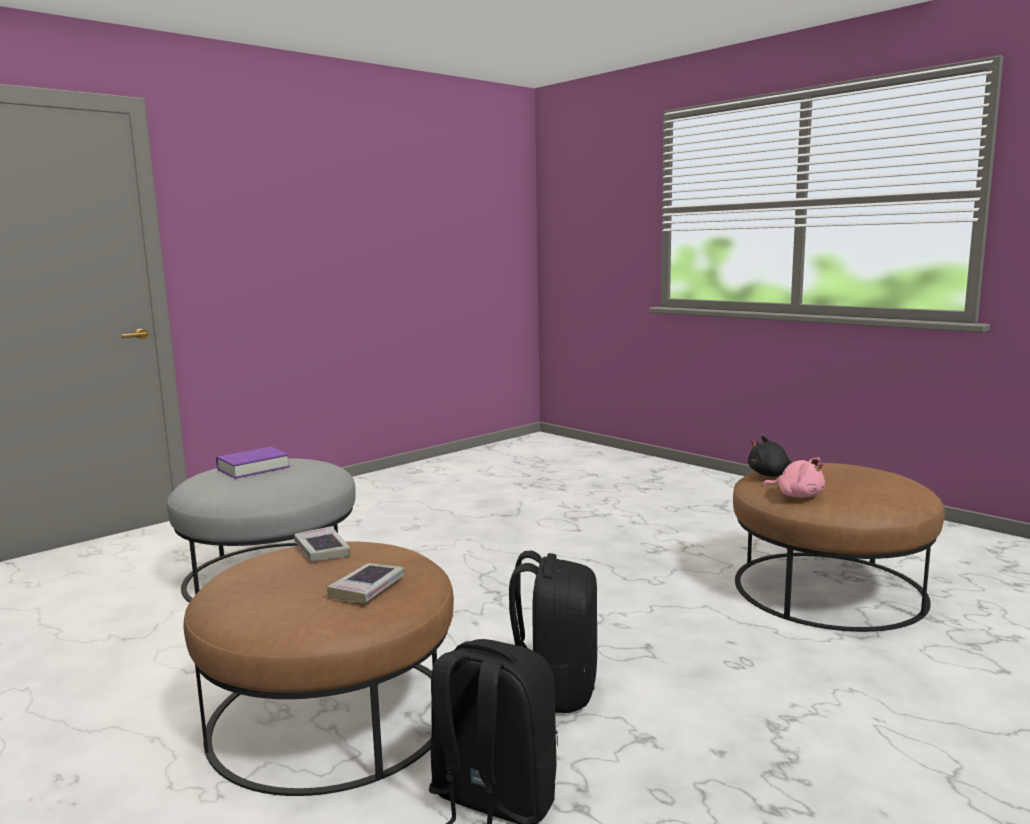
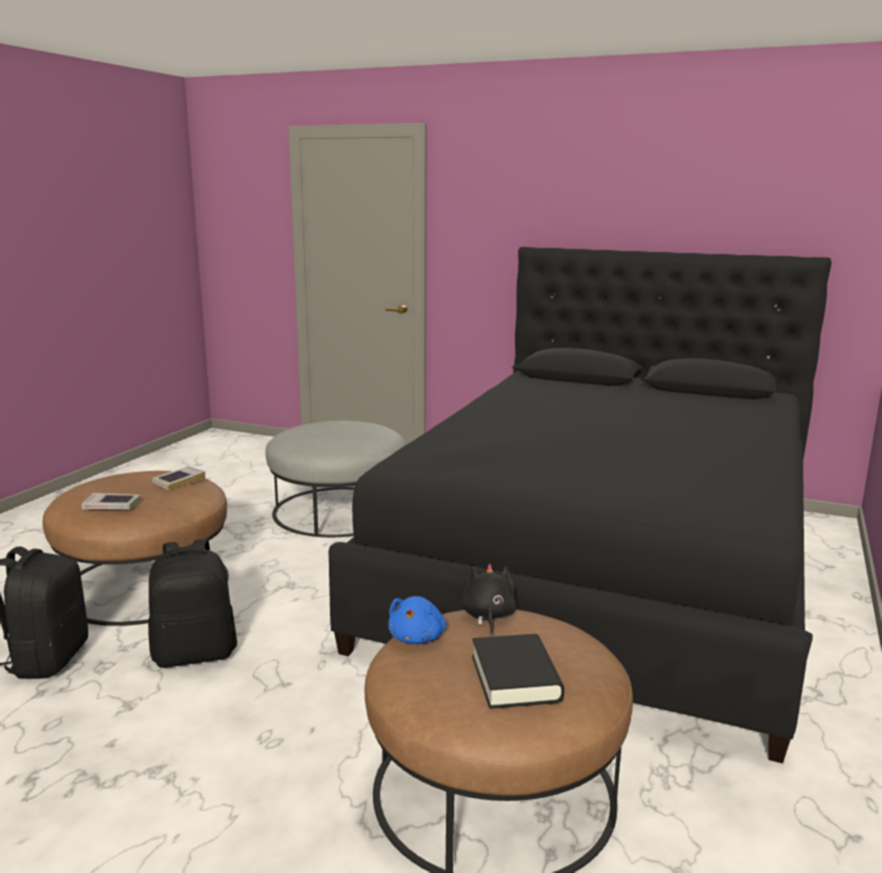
camera: 65 degrees right, 5 degrees up
(253, 468) = (347, 428): purple book -> none
(543, 500) = (606, 569): none -> black bed
(797, 495) = (418, 637): pink plush toy -> blue plush toy
(865, 479) = (515, 678): none -> black book

